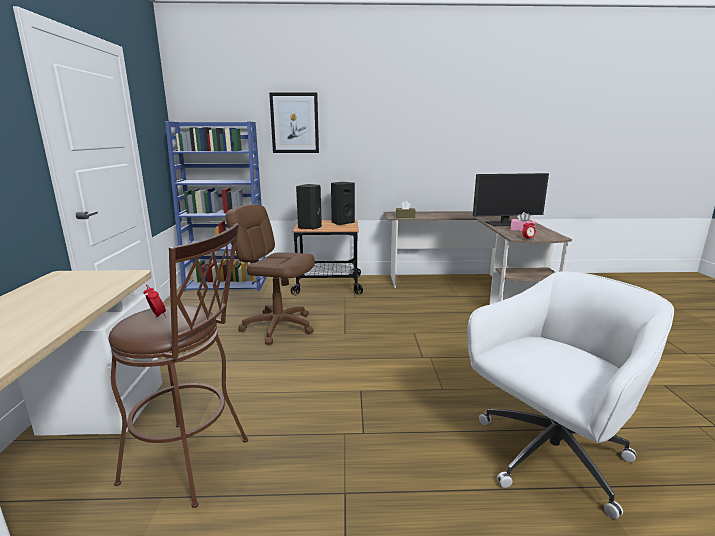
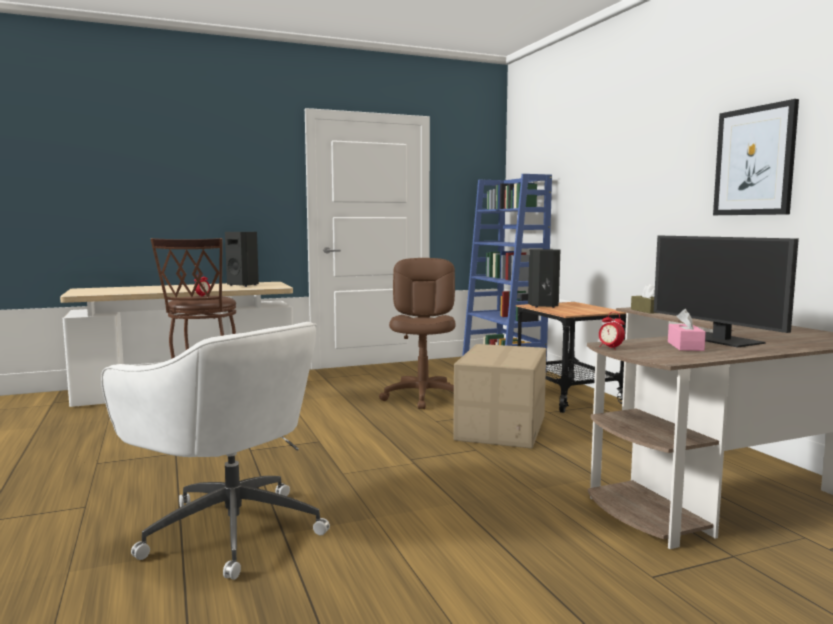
camera: 70 degrees right, 10 degrees down
(294, 123) = (586, 172): picture -> picture (754, 161)
(342, 223) = (594, 310): black speaker -> black speaker (244, 285)
(377, 316) = (502, 428): none -> cardboard box

